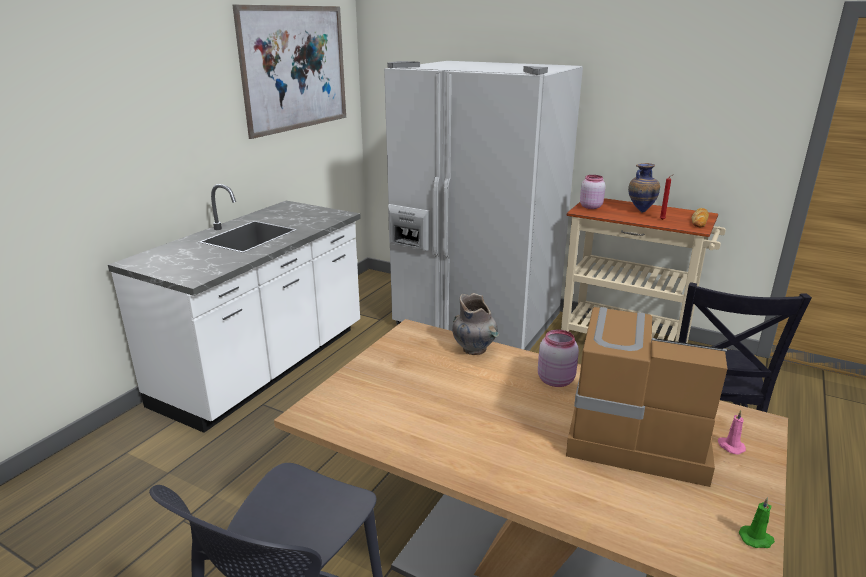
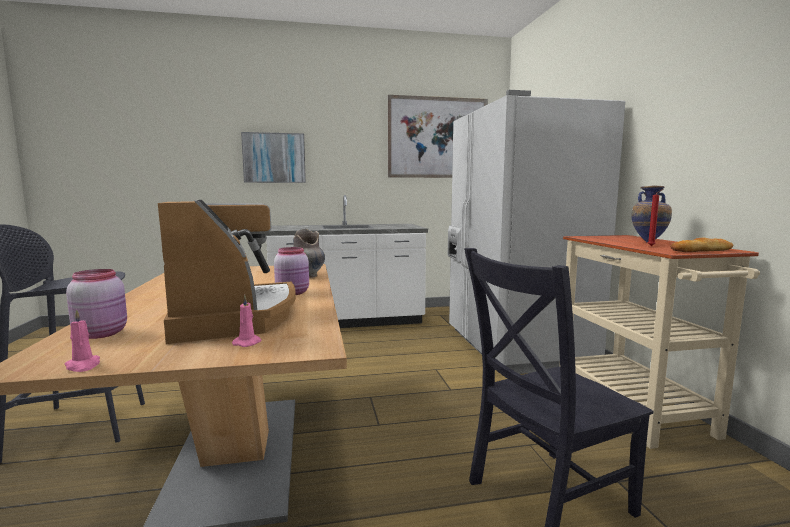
camera: 50 degrees right, 15 degrees down
(83, 139) = (274, 158): none -> picture
(590, 206) = (601, 236): pink jar -> pink jar (102, 333)
(756, 539) = (83, 366): green candle -> pink candle

